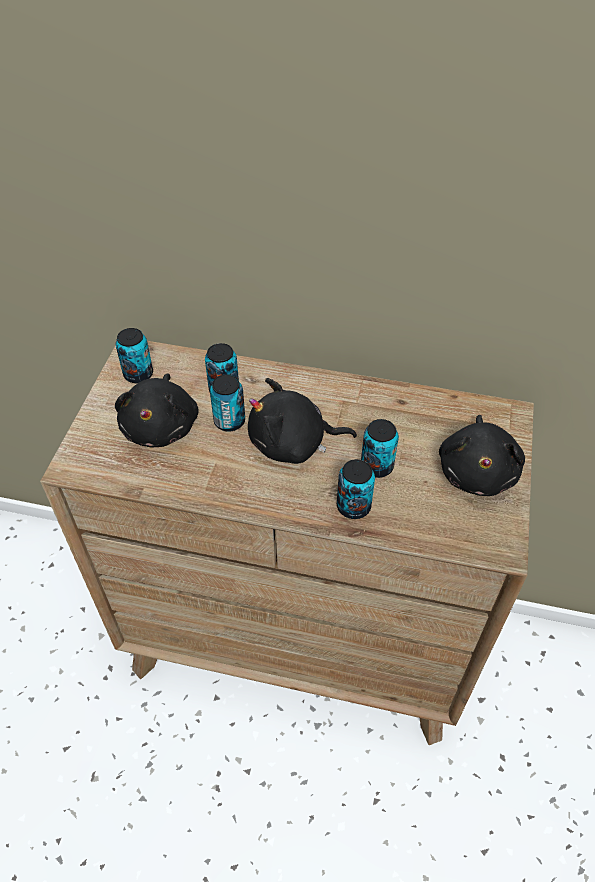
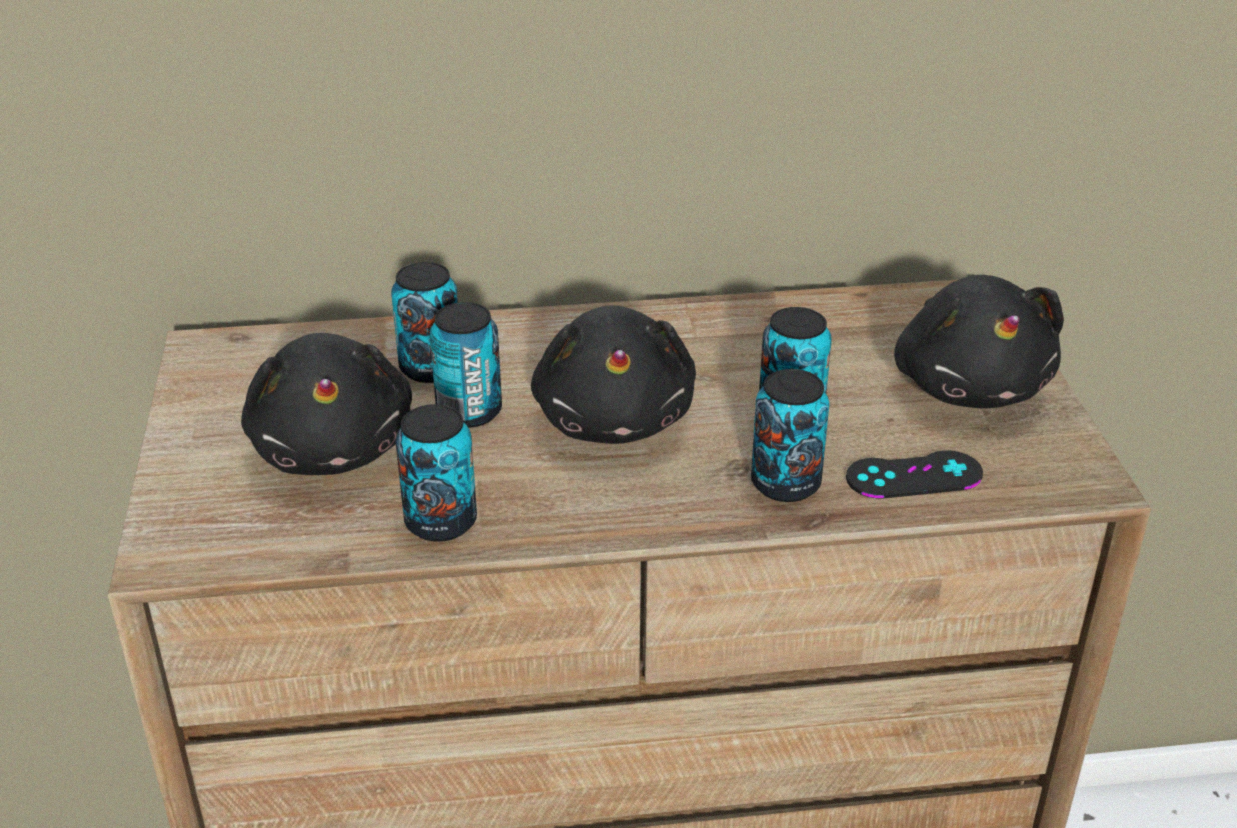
camera: 20 degrees left, 15 degrees down
(138, 374) = (239, 379): can -> can (441, 522)
(293, 444) = (614, 418): black plush toy -> black plush toy turned 75 degrees counterclockwise
(418, 520) = (914, 476): none -> black game controller

